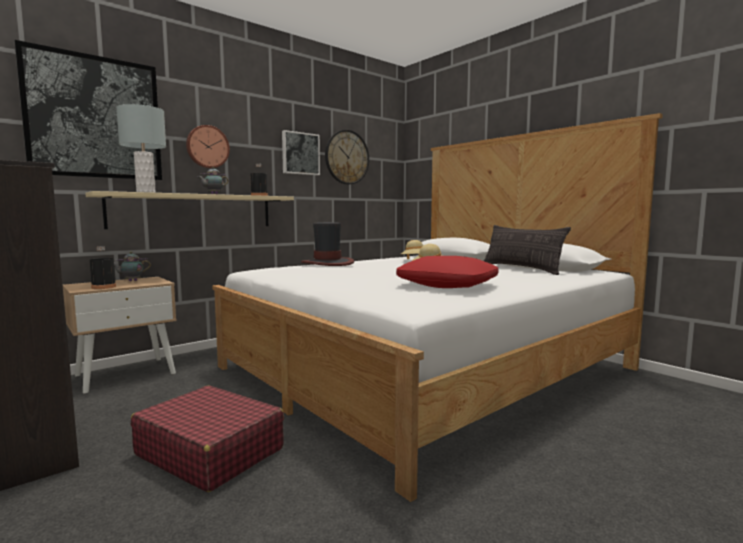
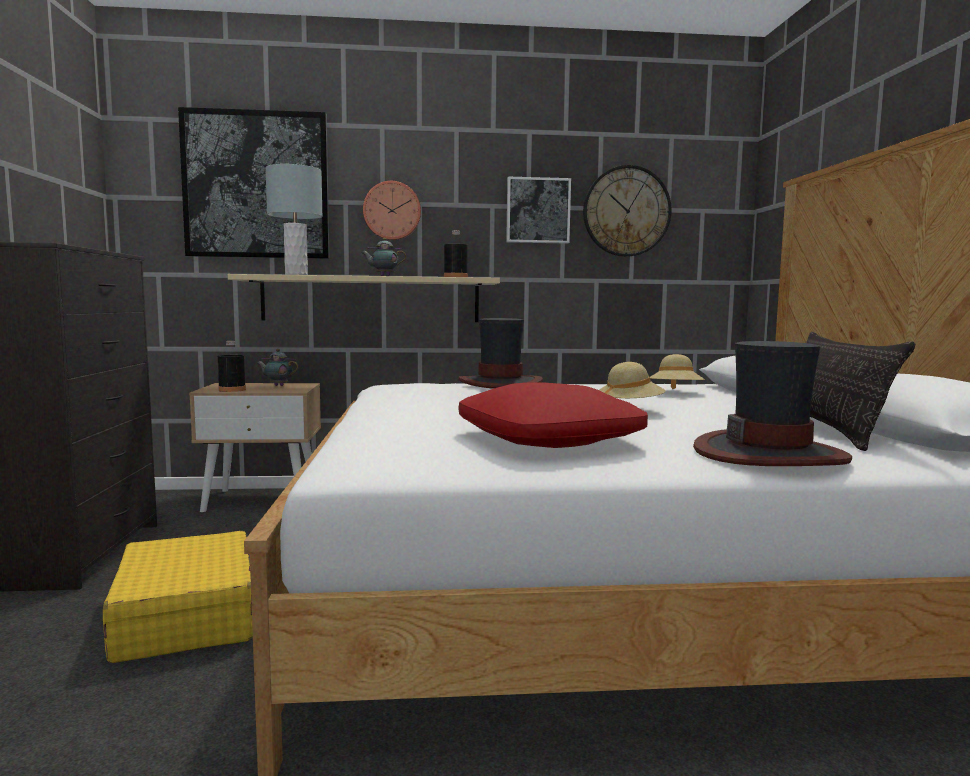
camera: 35 degrees right, 0 degrees up
(209, 451) = (188, 615): red suitcase -> yellow suitcase
(537, 279) = (769, 454): none -> hat

